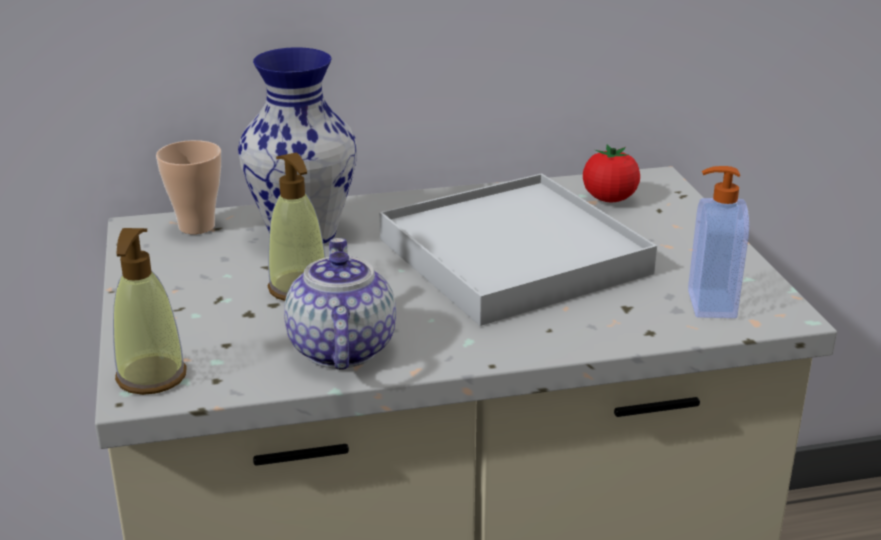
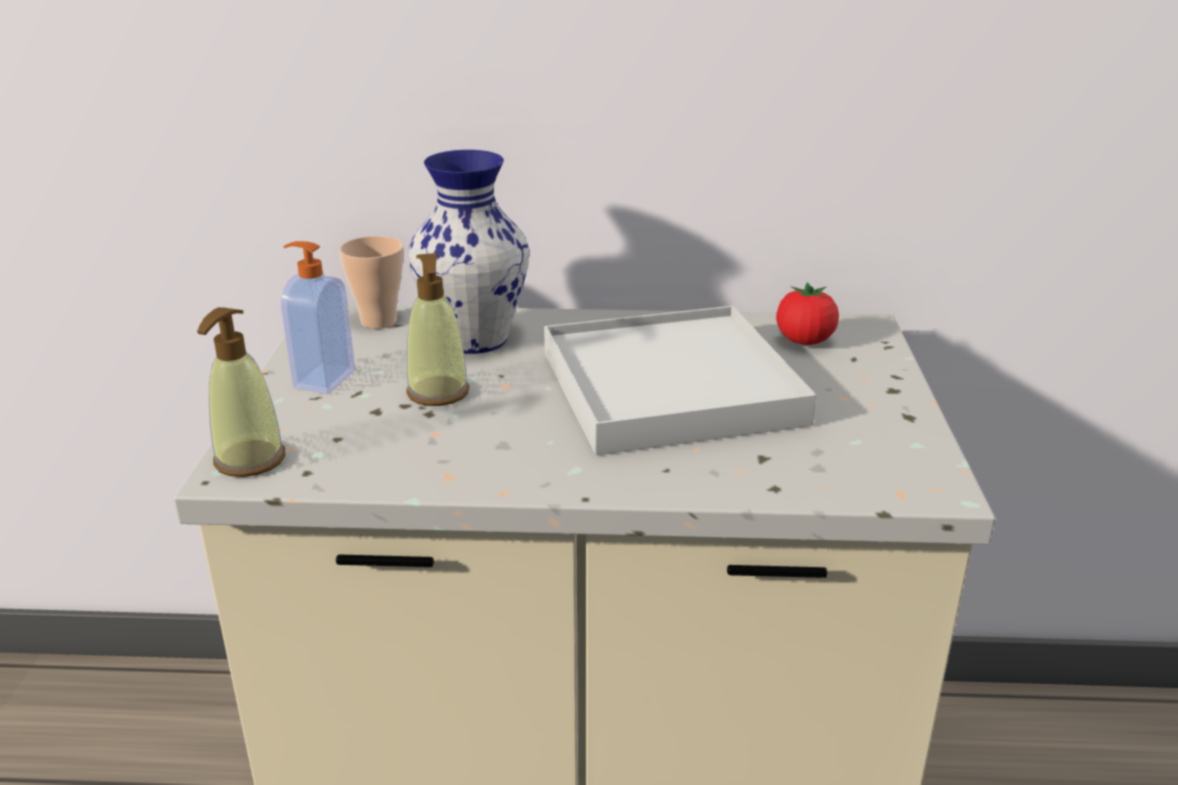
camera: 15 degrees right, 0 degrees up
(340, 348) = (442, 458): teapot -> none
(709, 304) = (857, 467): soap dispenser -> soap dispenser (322, 379)

